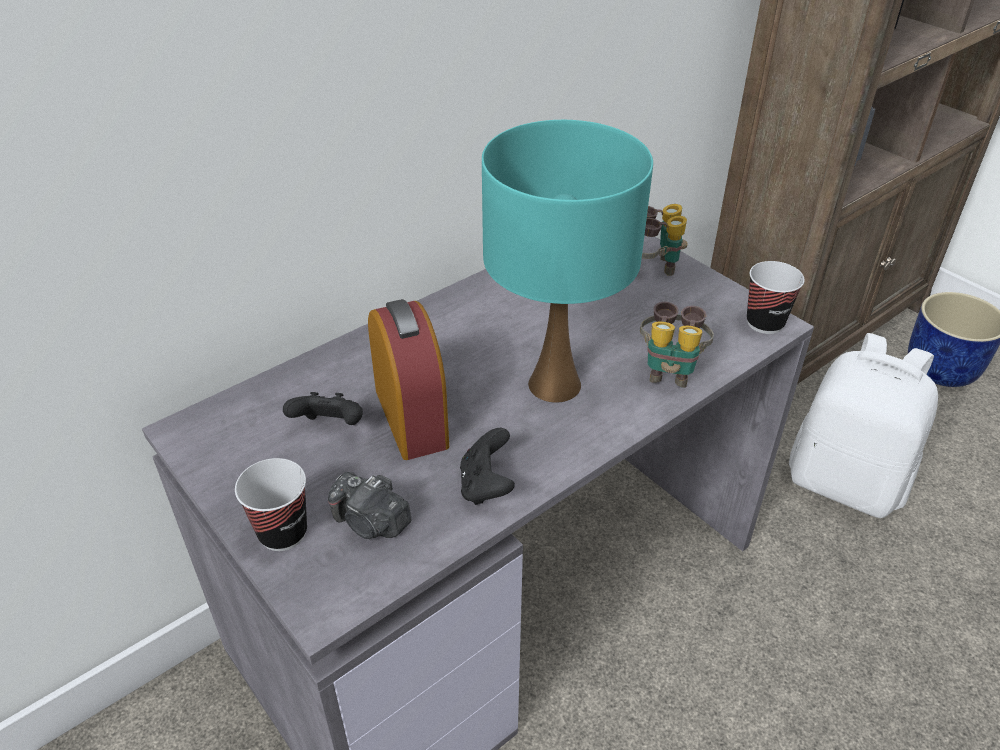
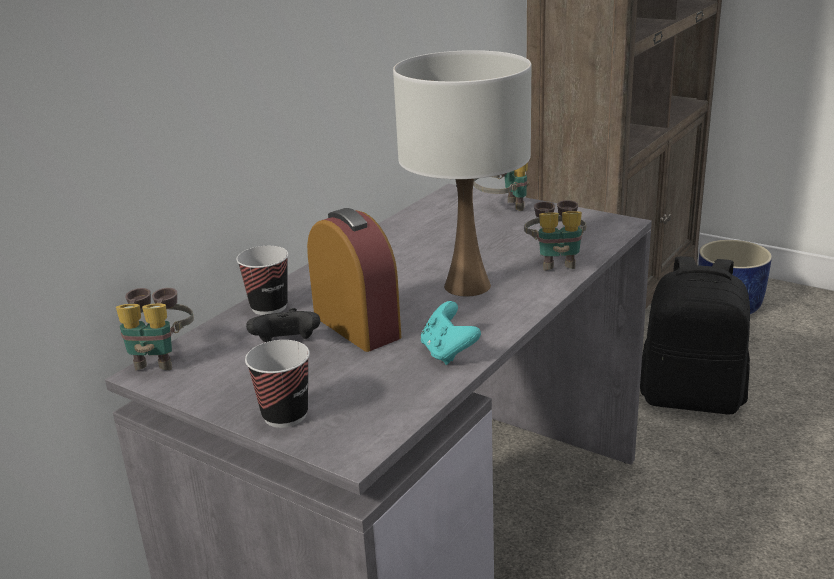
camera: 15 degrees left, 15 degrees down
(203, 413) = (160, 358): none -> binoculars
(371, 522) = (362, 393): camera -> none
(486, 486) = (448, 353): black game controller -> turquoise game controller
(553, 384) = (466, 286): turquoise table lamp -> white table lamp
(765, 323) = (613, 224): cup -> cup (269, 307)
(846, 482) = (692, 398): white backpack -> black backpack

